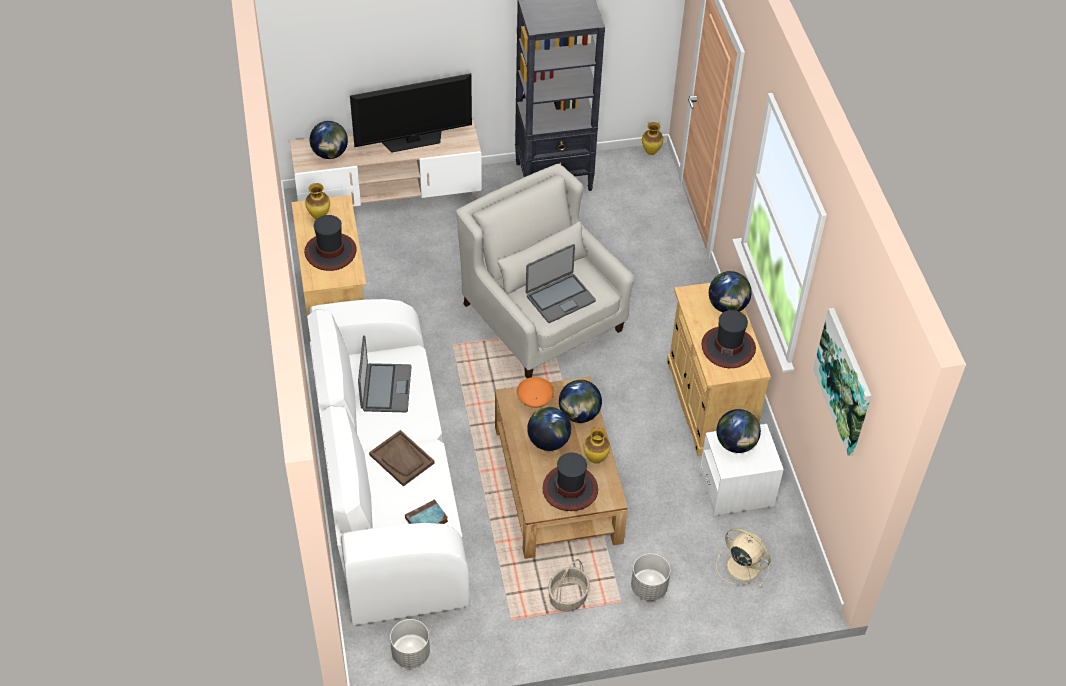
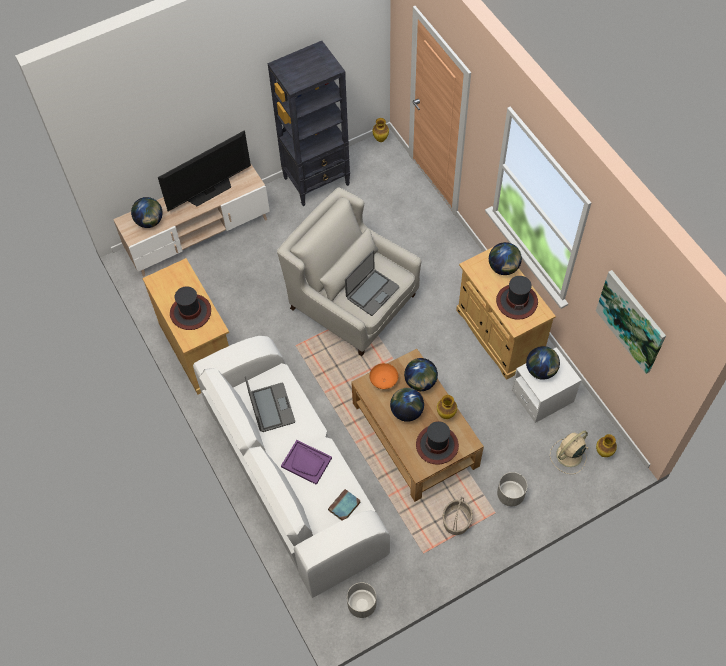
camera: 15 degrees left, 10 degrees up
(319, 217) = (169, 284): vase -> vase (603, 453)
(402, 459) = (306, 462): brown tray -> purple tray
(741, 565) = (568, 456): beige fan -> beige fan turned 60 degrees counterclockwise

